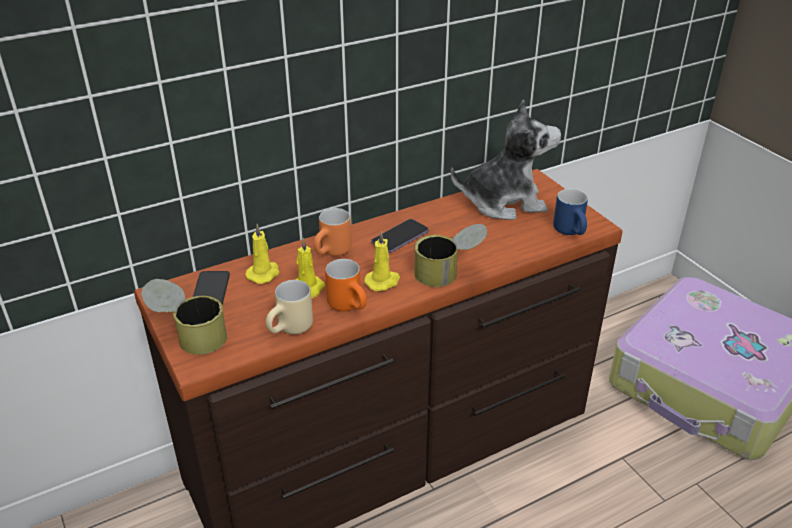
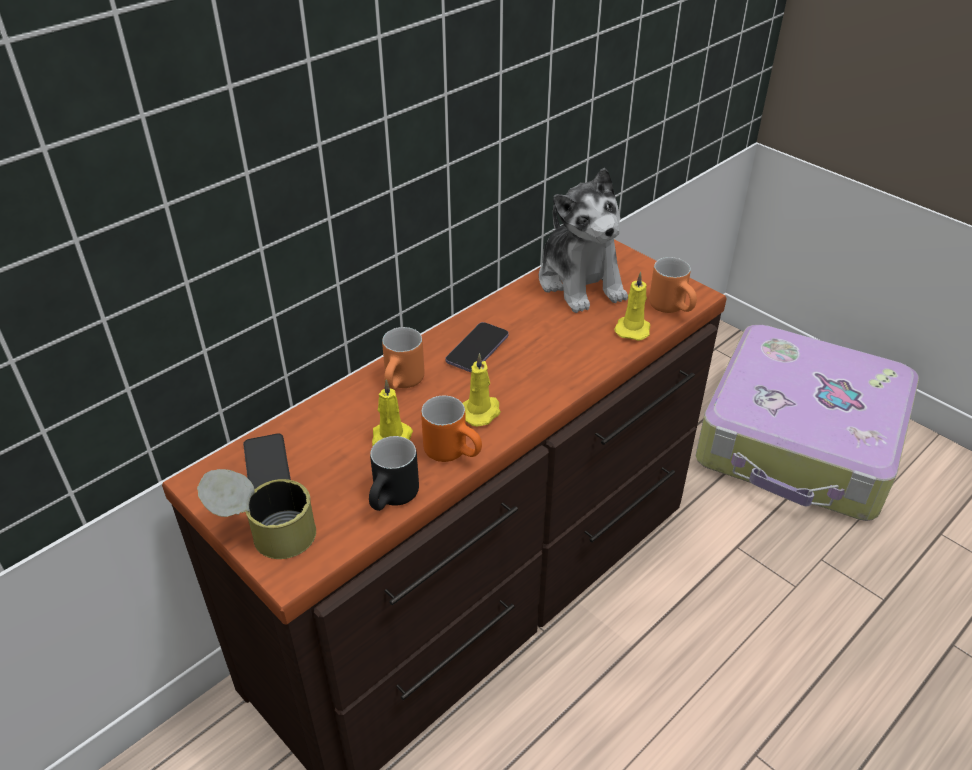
camera: 15 degrees left, 5 degrees up
(264, 273) = (327, 428): yellow candle -> yellow candle (632, 329)
(291, 330) = (395, 500): beige mug -> black mug
(449, 273) = (554, 386): can -> none
(504, 202) = (580, 282): plush toy -> plush toy turned 90 degrees clockwise
(572, 232) = (673, 308): blue mug -> orange mug

